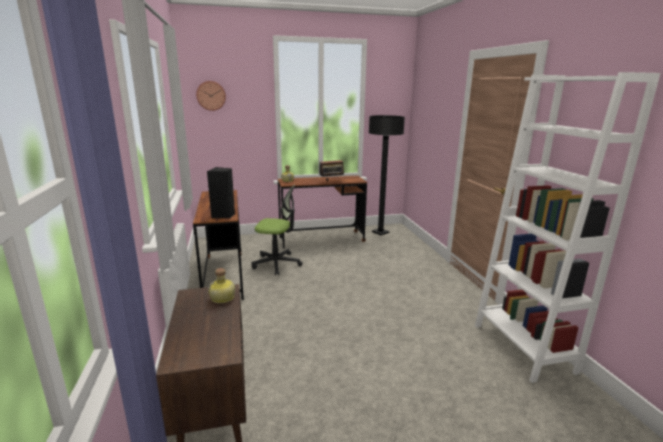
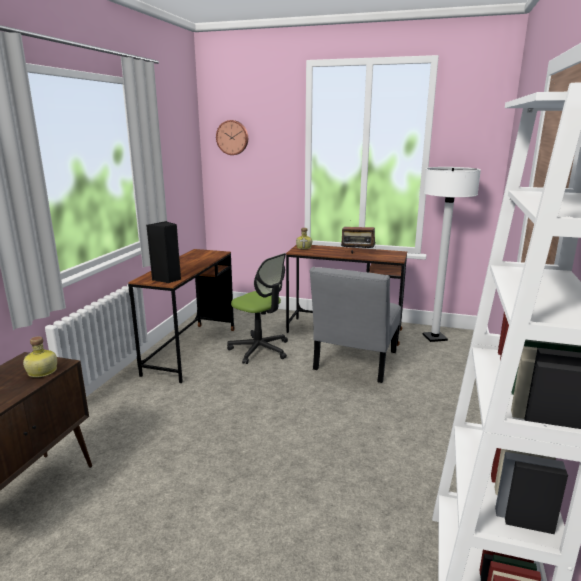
camera: 30 degrees right, 0 degrees up
(349, 258) = (354, 363): none -> grey chair
(380, 232) = (434, 337): black floor lamp -> white floor lamp

